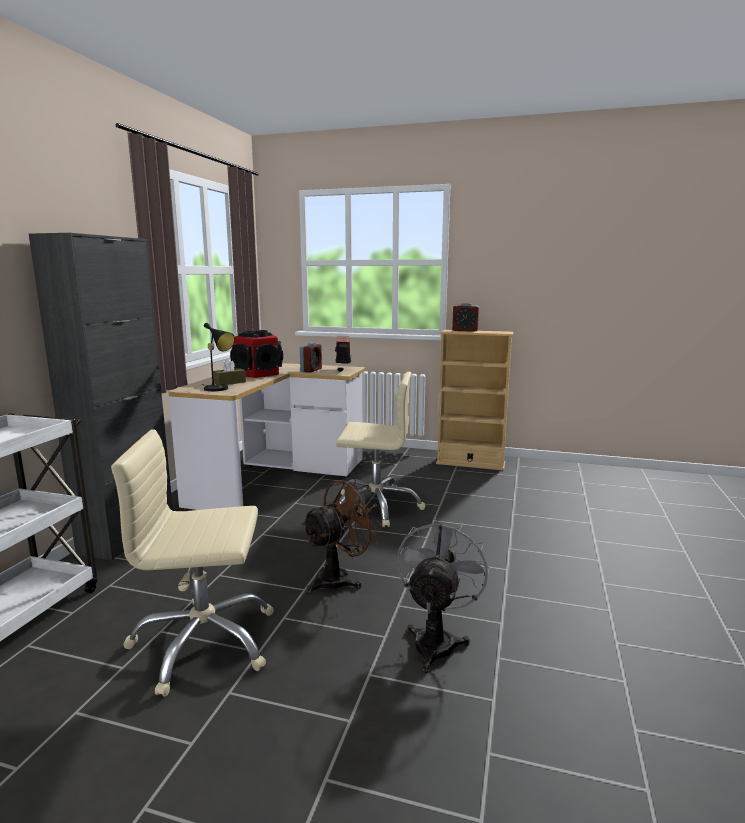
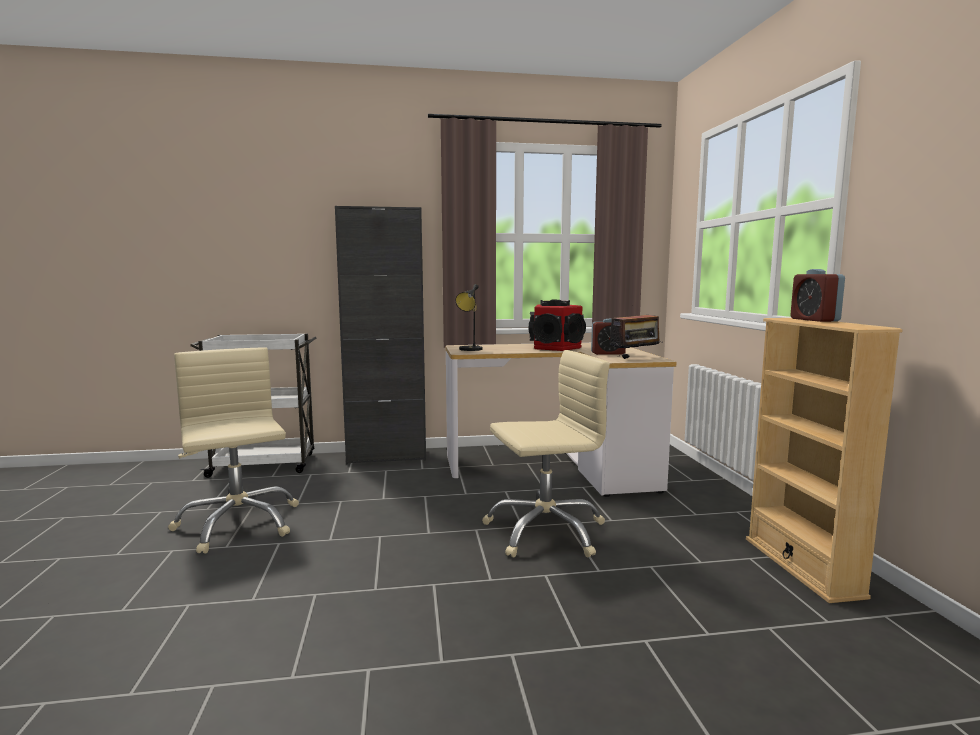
camera: 65 degrees right, 5 degrees down
(229, 382) = (501, 348): brown tissue box -> none
(340, 578) = (358, 551): brown fan -> none
(376, 506) = (545, 531): beige office chair -> beige office chair turned 90 degrees counterclockwise
(436, 640) = (247, 632): grey fan -> none

